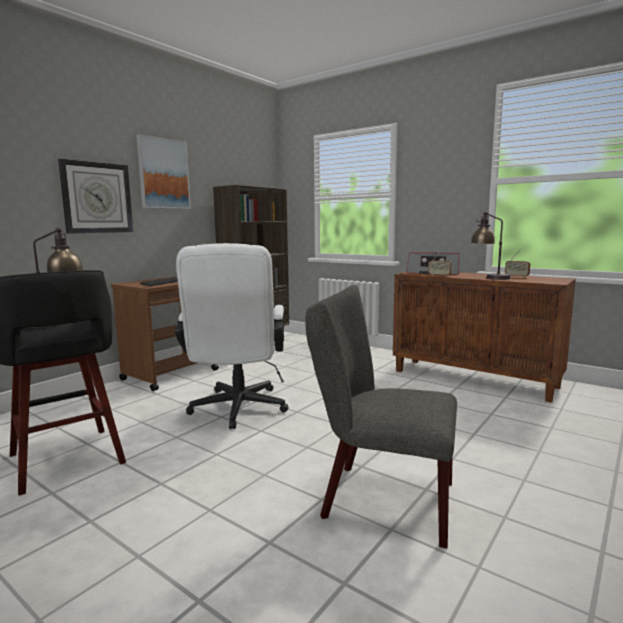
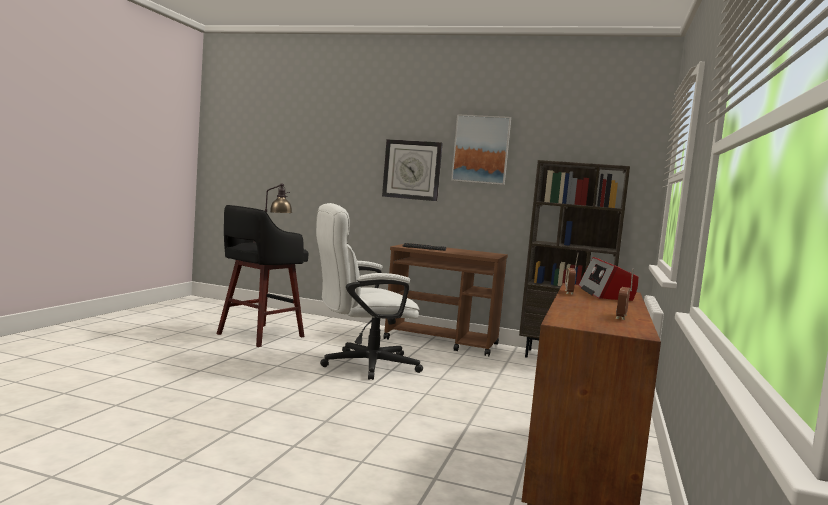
camera: 70 degrees right, 5 degrees down
(379, 499) = (213, 414): grey chair -> none
(489, 277) = (584, 306): table lamp -> none

